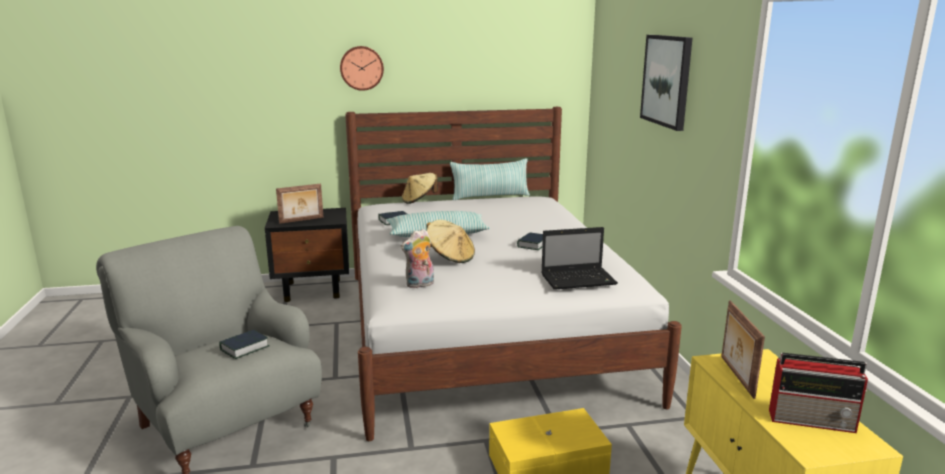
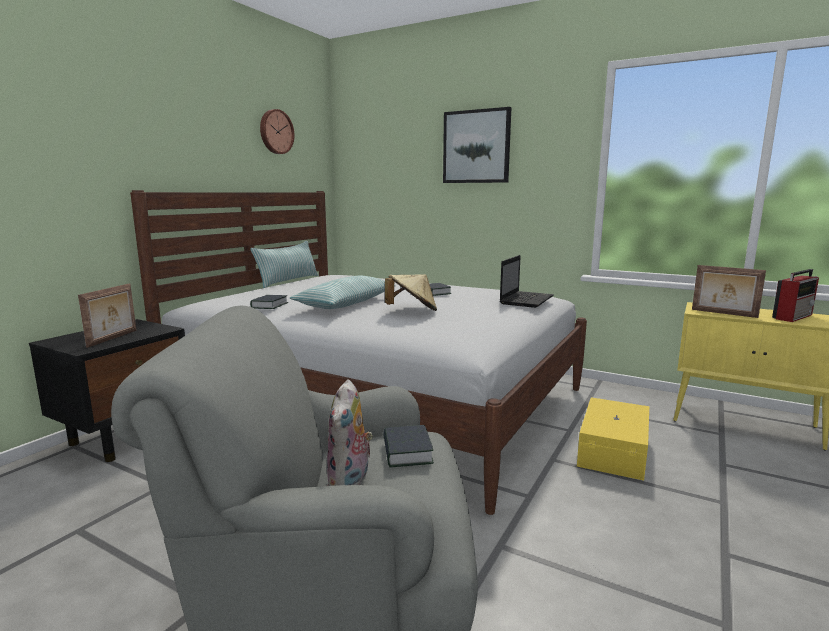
camera: 50 degrees left, 5 degrees down
(361, 68) = (141, 134): wall clock -> wall clock (275, 132)
(419, 200) = (236, 292): beige hat -> none
(420, 285) = (455, 330): plush toy -> plush toy (350, 481)

